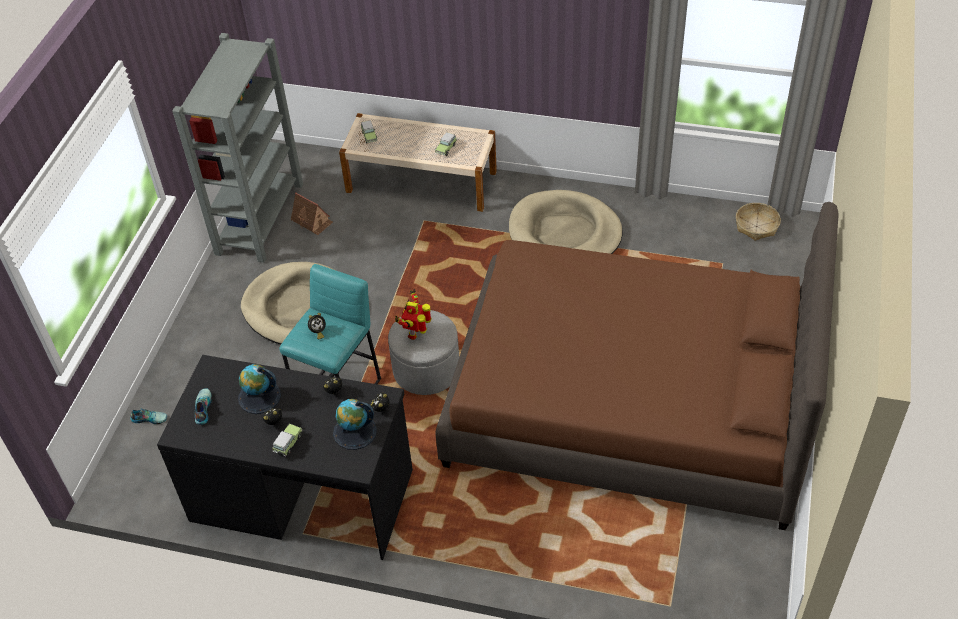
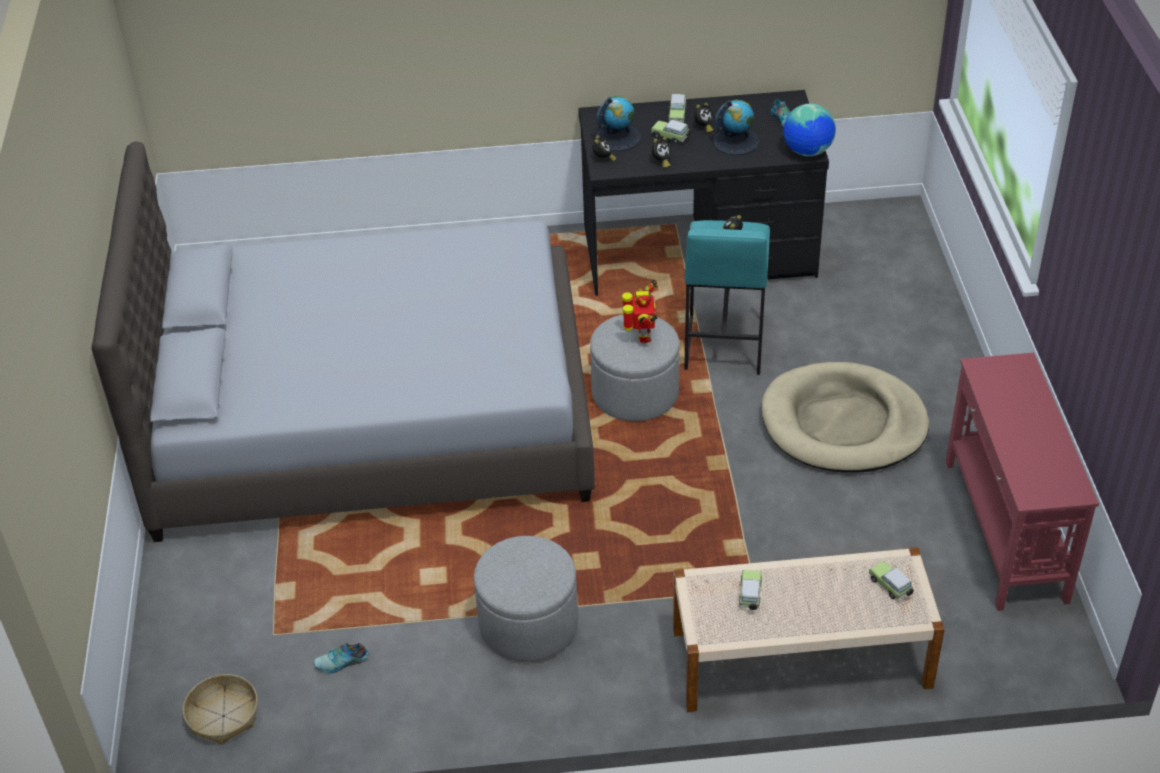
camera: 160 degrees right, 5 degrees down
(149, 418) = (917, 272): shoe -> shoe (342, 662)
(211, 368) = (807, 151): none -> globe
(259, 218) = (1004, 530): grey bookcase -> red console table
(309, 418) = (671, 137): none -> toy car
(312, 221) = (923, 545): toy house -> none
(564, 233) = (528, 624): beige dog bed -> grey ottoman
(629, 404) = (371, 416): brown bed -> grey bed

